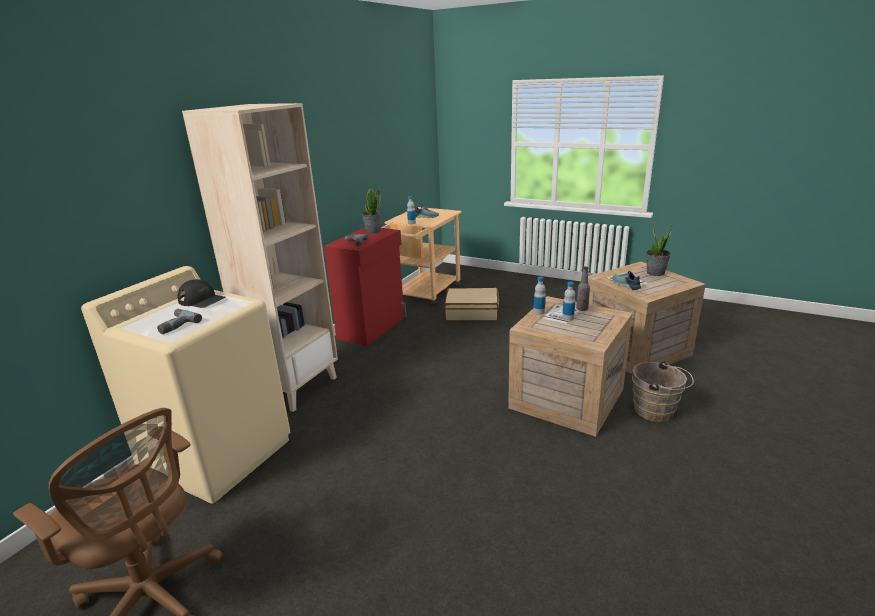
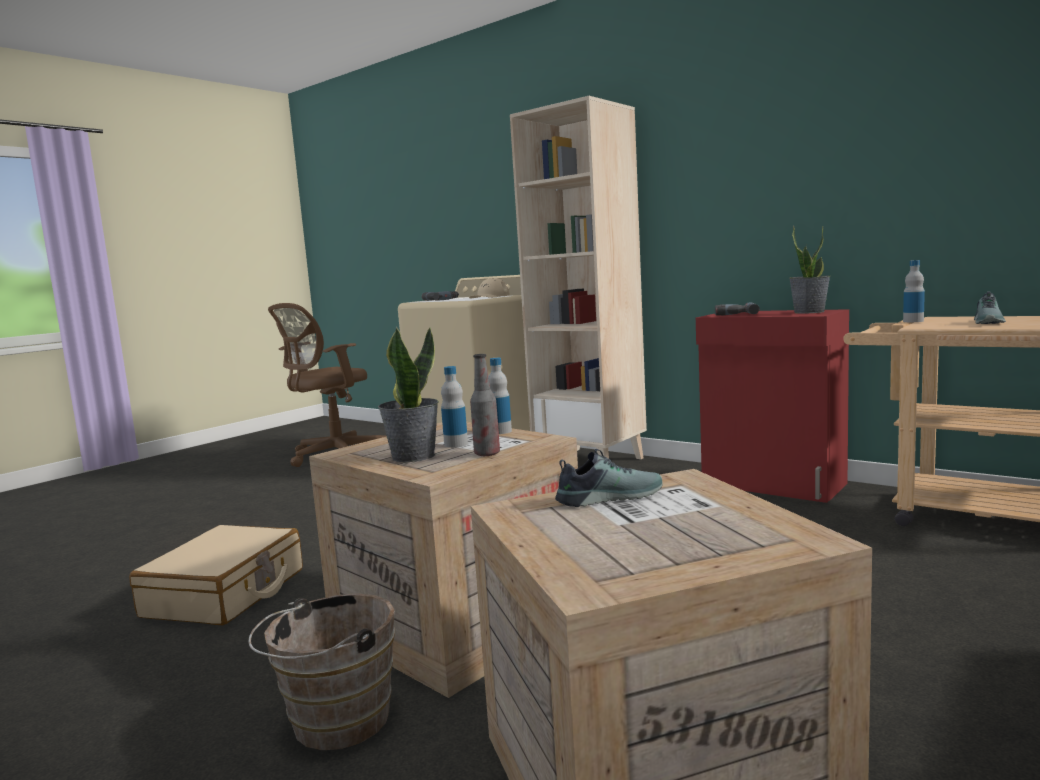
camera: 100 degrees right, 15 degrees down
(202, 300) = (489, 297): black cap -> beige cap
(472, 312) = (881, 559): beige suitcase -> beige suitcase (226, 593)
(655, 273) = (714, 549): potted plant -> potted plant (412, 456)

